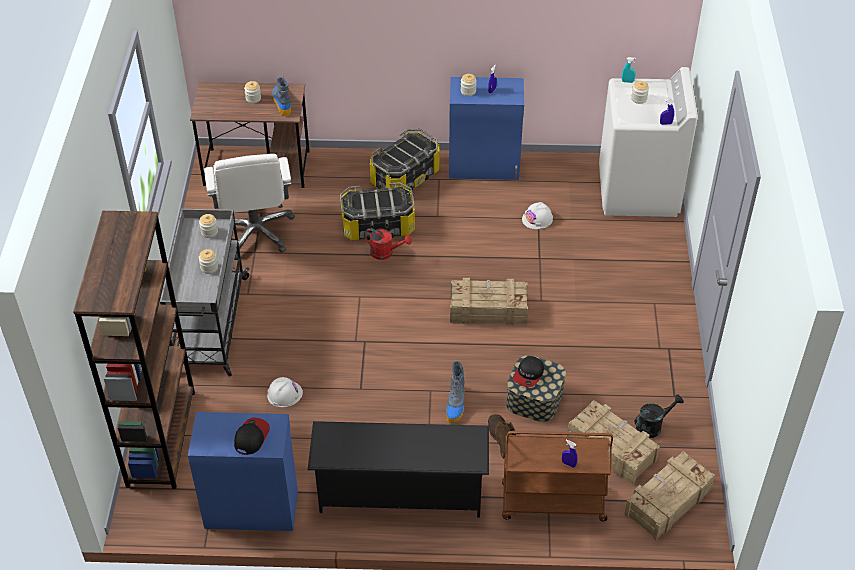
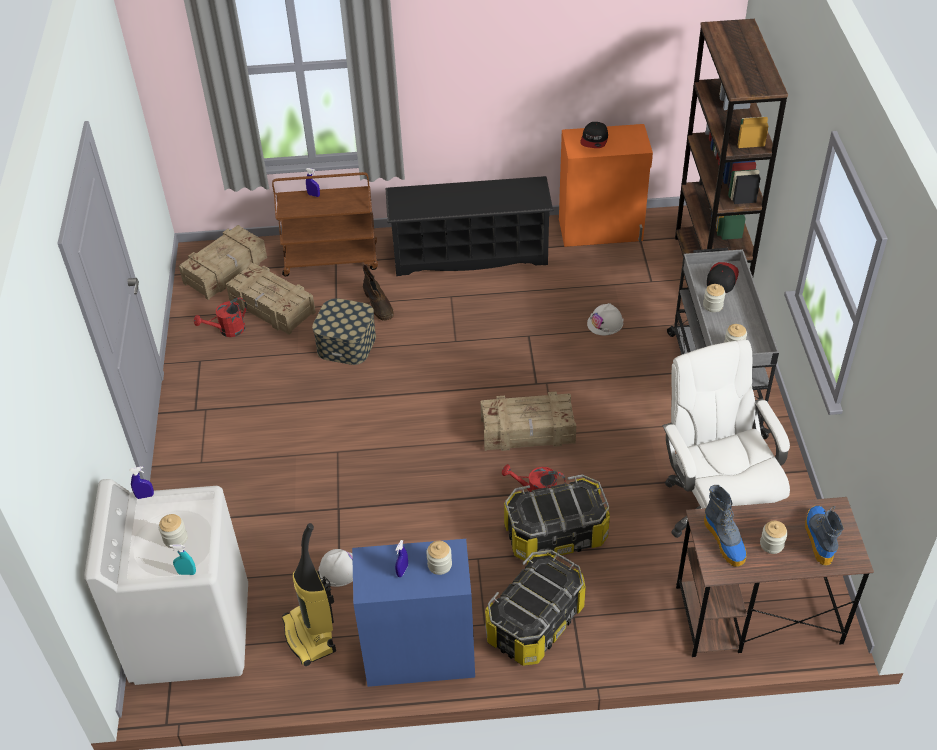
camera: 175 degrees right, 0 degrees up
(251, 508) = (601, 230): blue cabinet -> orange cabinet
(456, 404) = (427, 330): boot -> boot (819, 537)
(487, 309) = (401, 434): crate -> crate (528, 431)
(528, 374) = (351, 320): cap -> cap (721, 279)
(556, 183) = (311, 635): none -> vacuum cleaner
(653, 426) = (227, 330): black watering can -> red watering can

